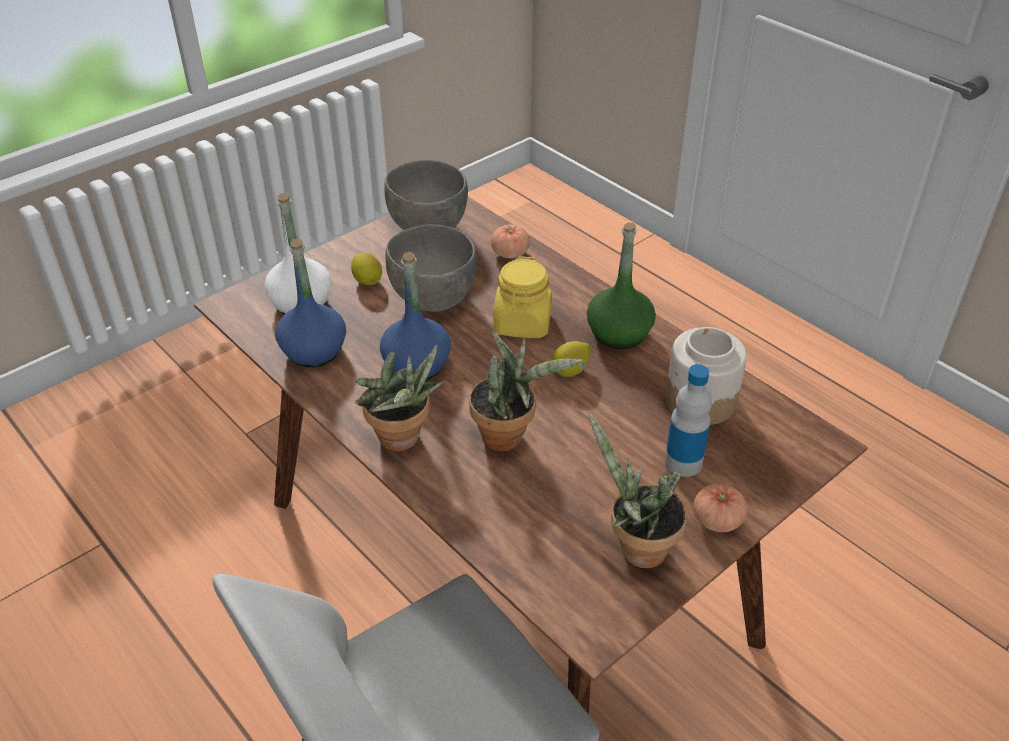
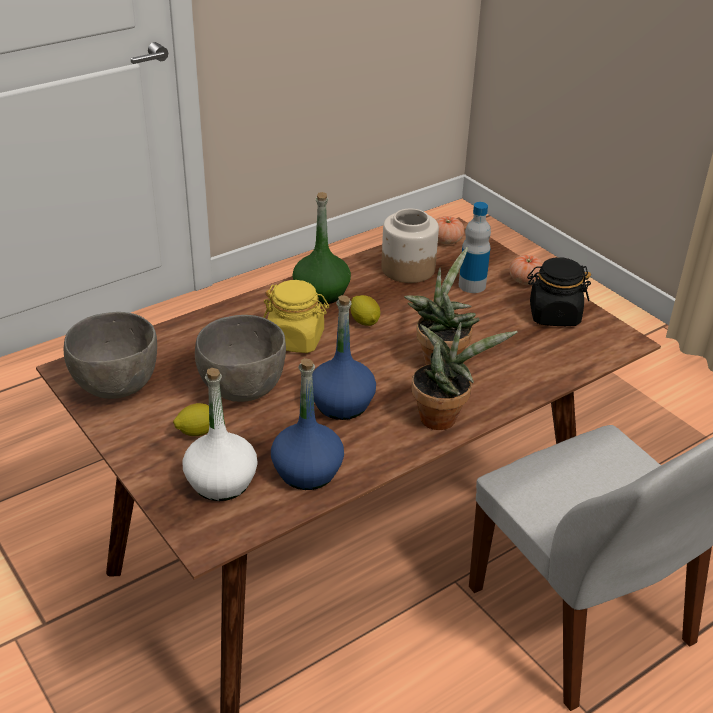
camera: 85 degrees left, 5 degrees down
(510, 253) = (183, 337): tomato -> tomato (446, 240)
(636, 549) = (553, 315): potted plant -> black jar

